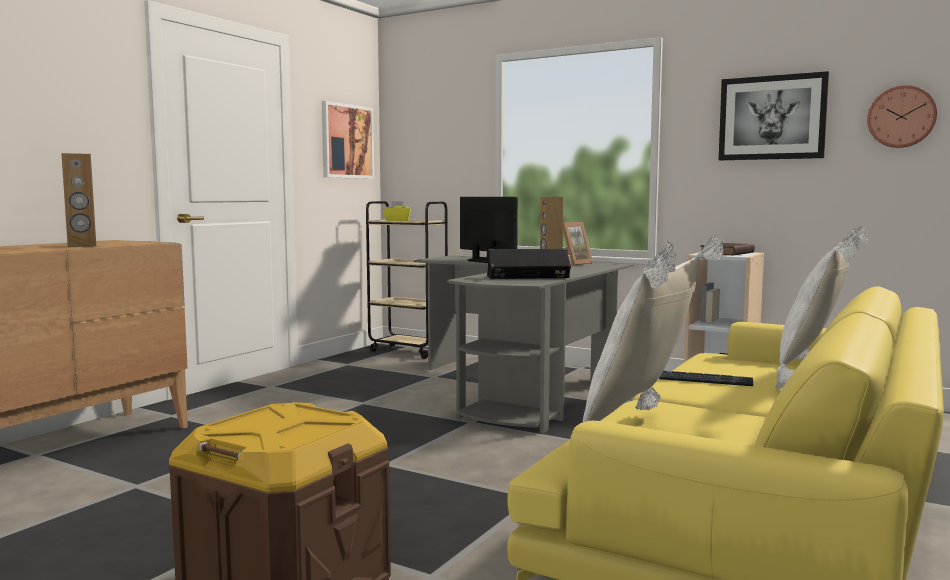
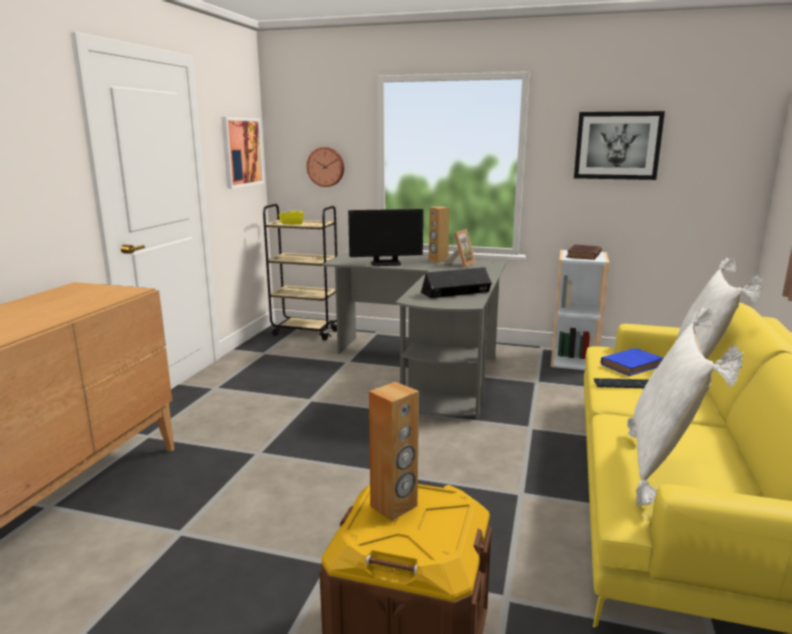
camera: 15 degrees left, 10 degrees up
(81, 246) = (70, 306): brown speaker -> brown speaker (394, 506)
(485, 261) = (386, 263): monitor -> monitor turned 135 degrees clockwise
(732, 366) = (632, 365): none -> blue book
(901, 117) = (715, 150): wall clock -> wall clock (326, 167)

